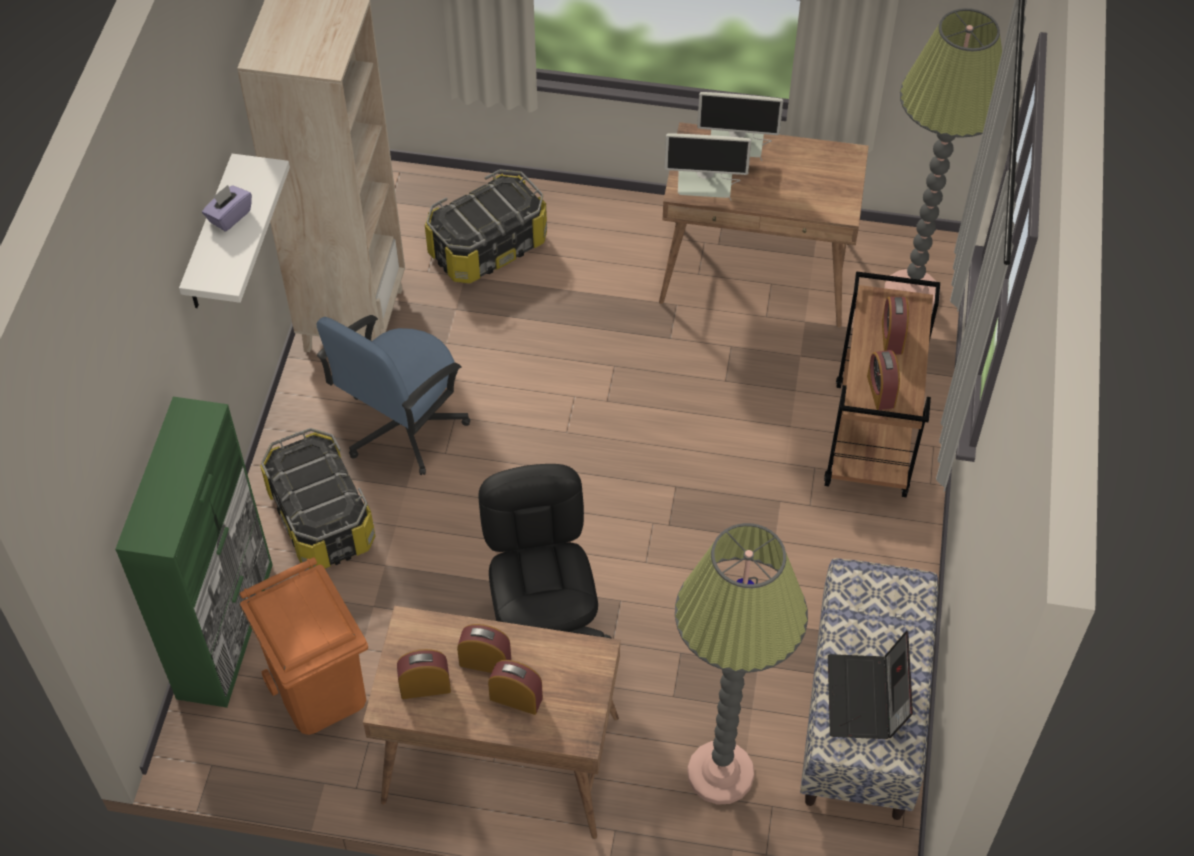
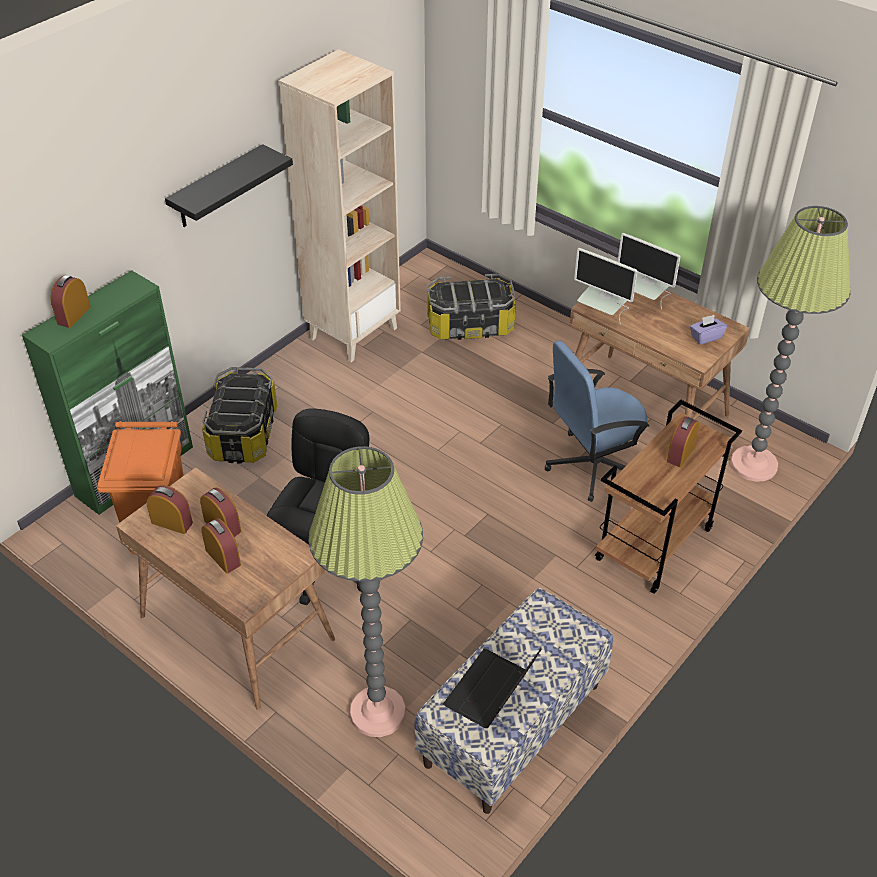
camera: 30 degrees right, 10 degrees down
(210, 237) = (217, 187): white shelf -> black shelf
(229, 216) = (229, 173): purple tissue box -> purple tissue box (705, 337)
(402, 426) = (335, 403): blue office chair -> blue office chair (592, 465)
(880, 391) = (645, 484): alarm clock -> alarm clock (74, 315)

